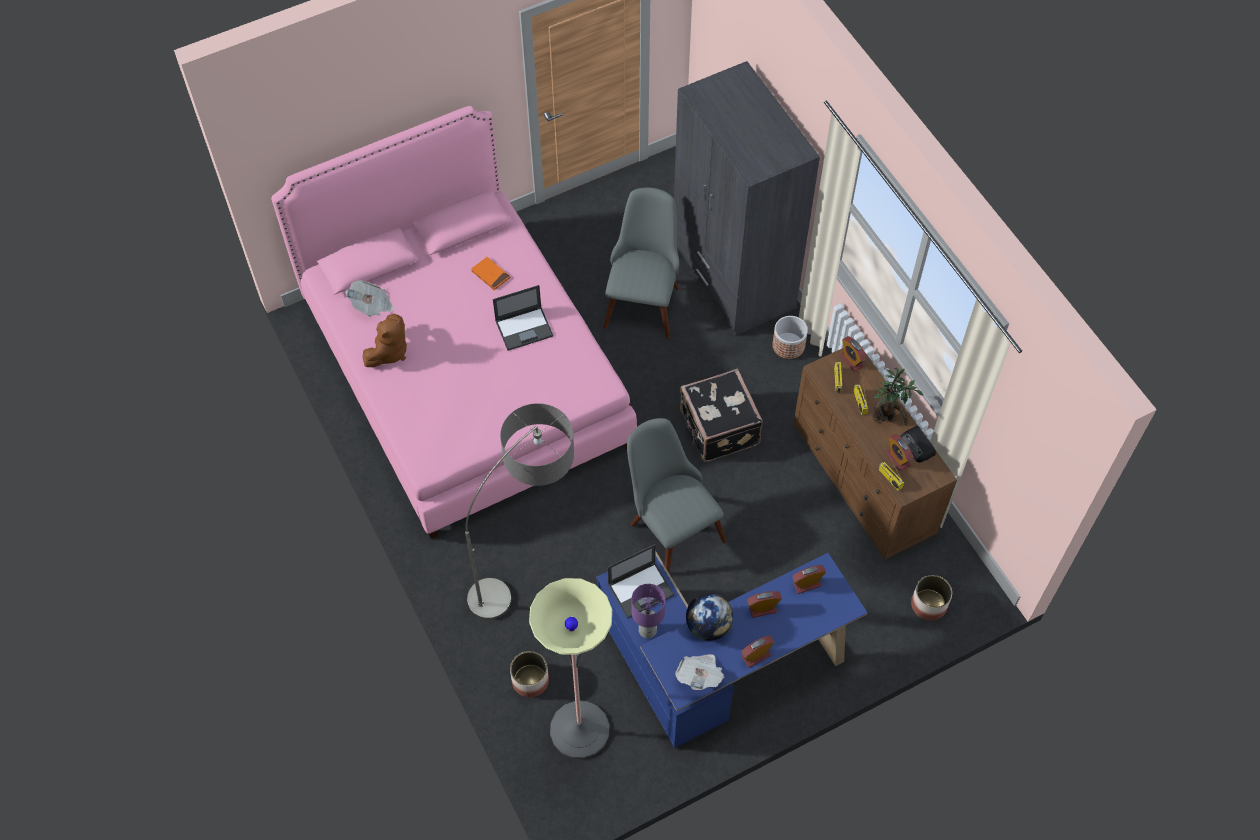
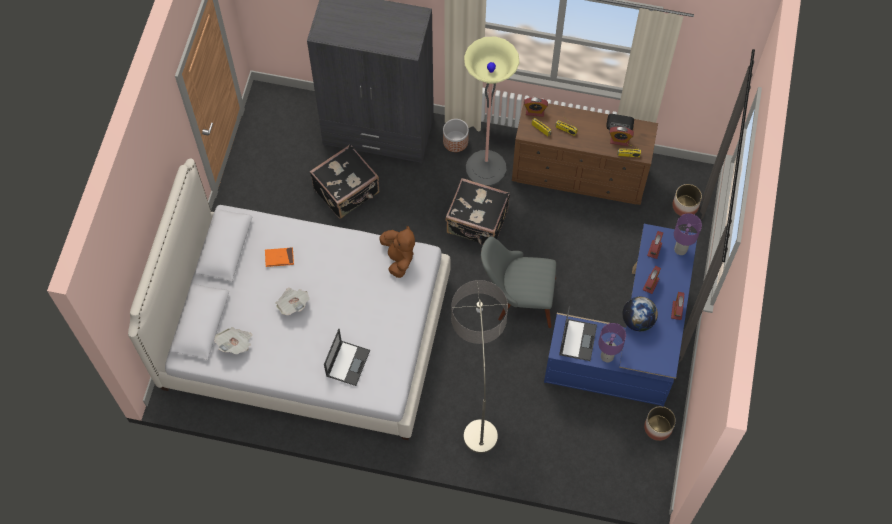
camera: 50 degrees left, 5 degrees up
(389, 352) = (282, 359): brown plush toy -> brown plush toy (398, 258)
(465, 373) = (305, 333): pink bed -> white bed
(524, 328) = (339, 268): laptop -> laptop (348, 362)
(530, 680) = (554, 453): planter -> planter (657, 427)
(579, 730) = (609, 449): floor lamp -> floor lamp (486, 168)
(644, 298) = (347, 191): grey chair -> black suitcase
(700, 676) = (665, 349): newspaper -> newspaper (293, 304)
(831, 609) = (680, 249): none -> purple table lamp
(887, 419) = (589, 125): potted plant -> none

